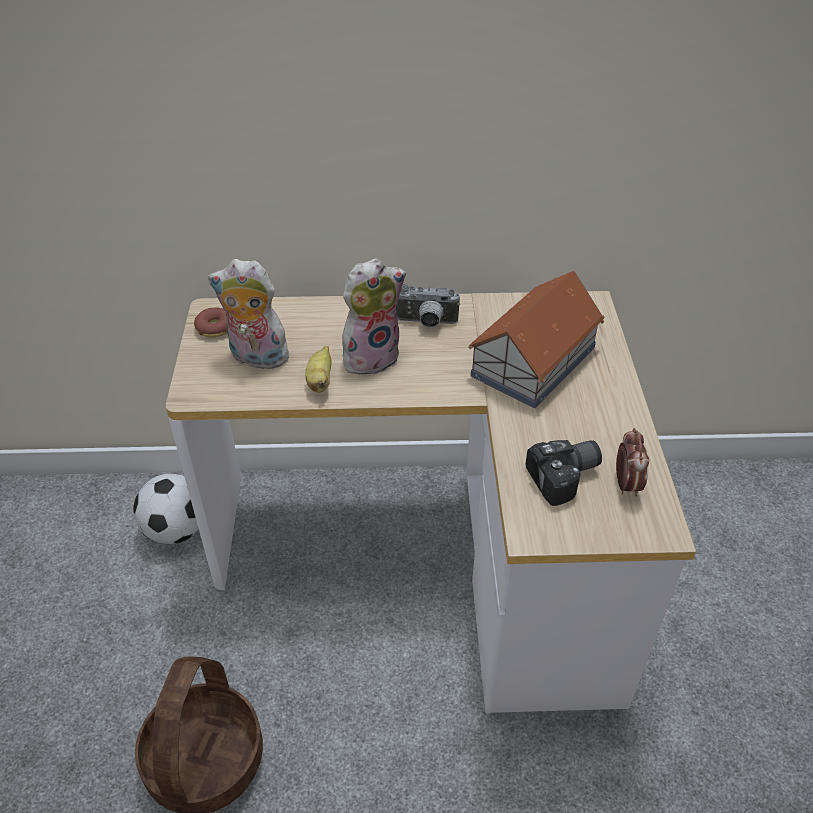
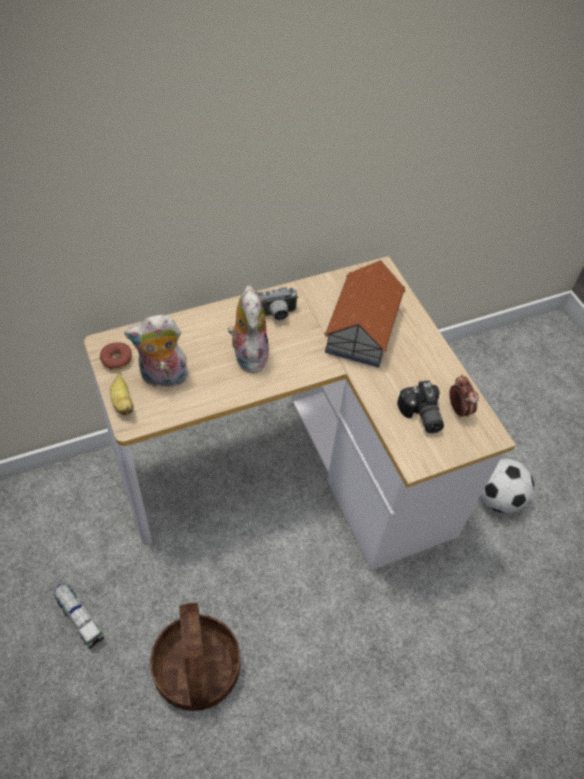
camera: 25 degrees left, 10 degrees up
(101, 651) = (80, 619): none -> toy truck
(177, 530) = (91, 507): football -> football (498, 498)
(320, 381) = (221, 385): banana -> banana (122, 402)
(371, 356) = (248, 354): plush toy -> plush toy turned 45 degrees counterclockwise
(566, 478) = (420, 416): camera -> camera turned 120 degrees clockwise

